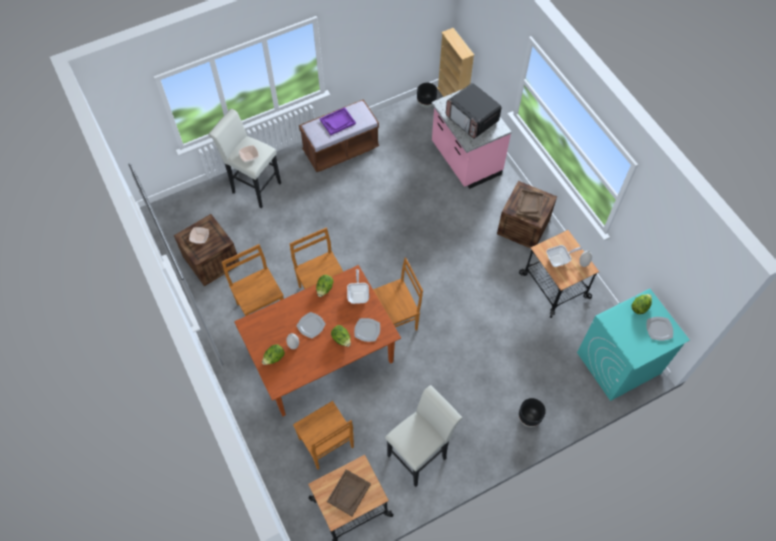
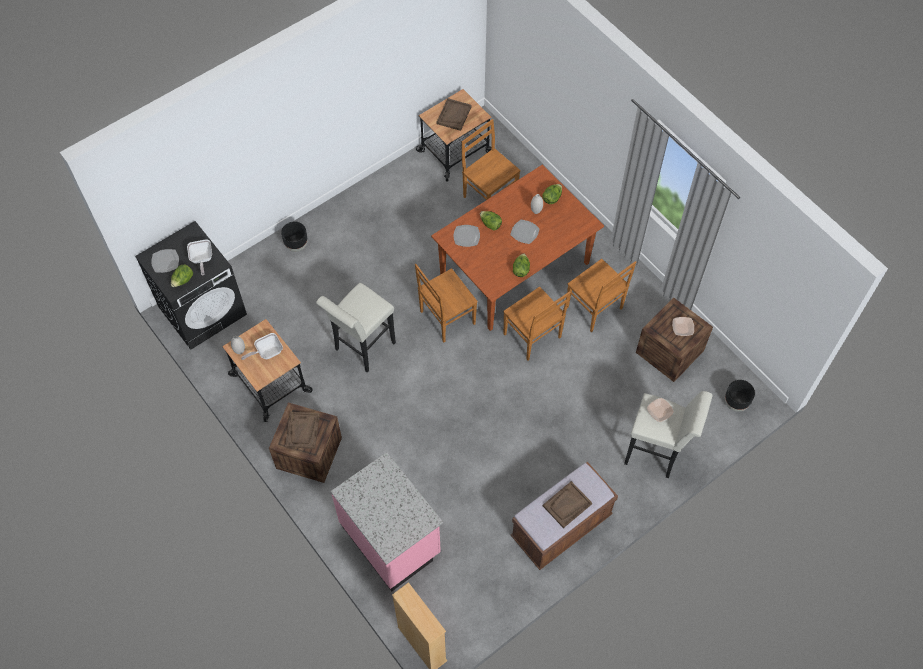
camera: 170 degrees right, 0 degrees up
(337, 122) = (567, 505): purple tray -> brown tray
(358, 295) = (483, 269): frying pan -> frying pan (202, 259)
(420, 454) = (399, 200): white stool -> white stool (362, 349)
(426, 103) = (458, 628): black planter -> black planter (735, 403)
(472, 119) = (384, 501): microwave -> none
(618, 363) = (203, 310): turquoise washing machine -> black washing machine

